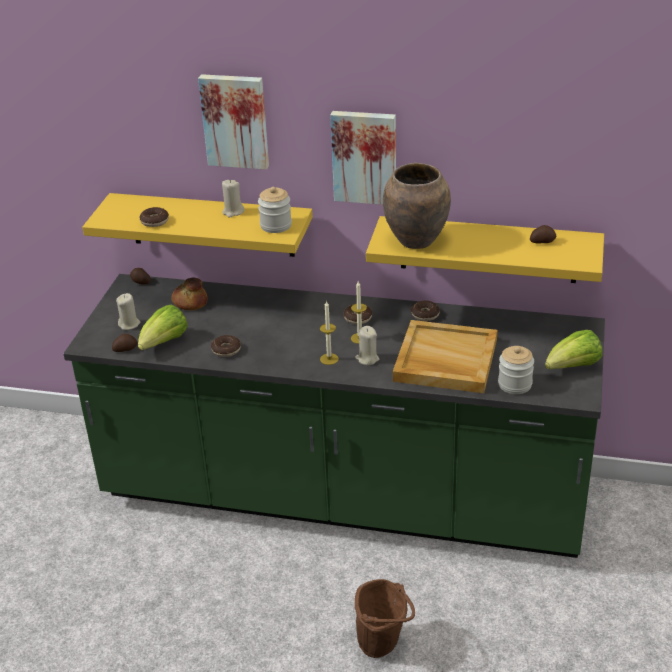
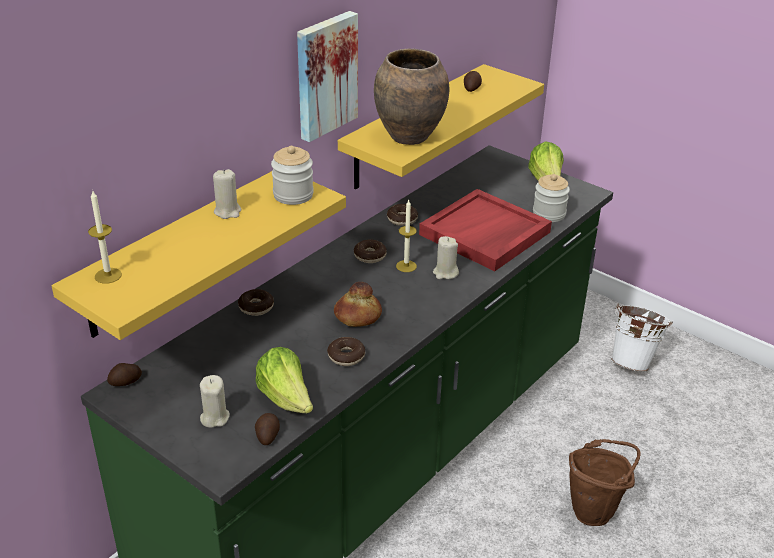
camera: 65 degrees left, 0 degrees up
(154, 221) = (181, 268): donut -> donut (256, 307)
(190, 302) = (219, 355): bread -> bread (357, 316)
(235, 120) = (203, 91): picture -> none
(329, 359) = (425, 295): candle -> candle (108, 275)
(444, 360) = (485, 234): beige tray -> red tray
(618, 618) = (633, 361): none -> white bucket

